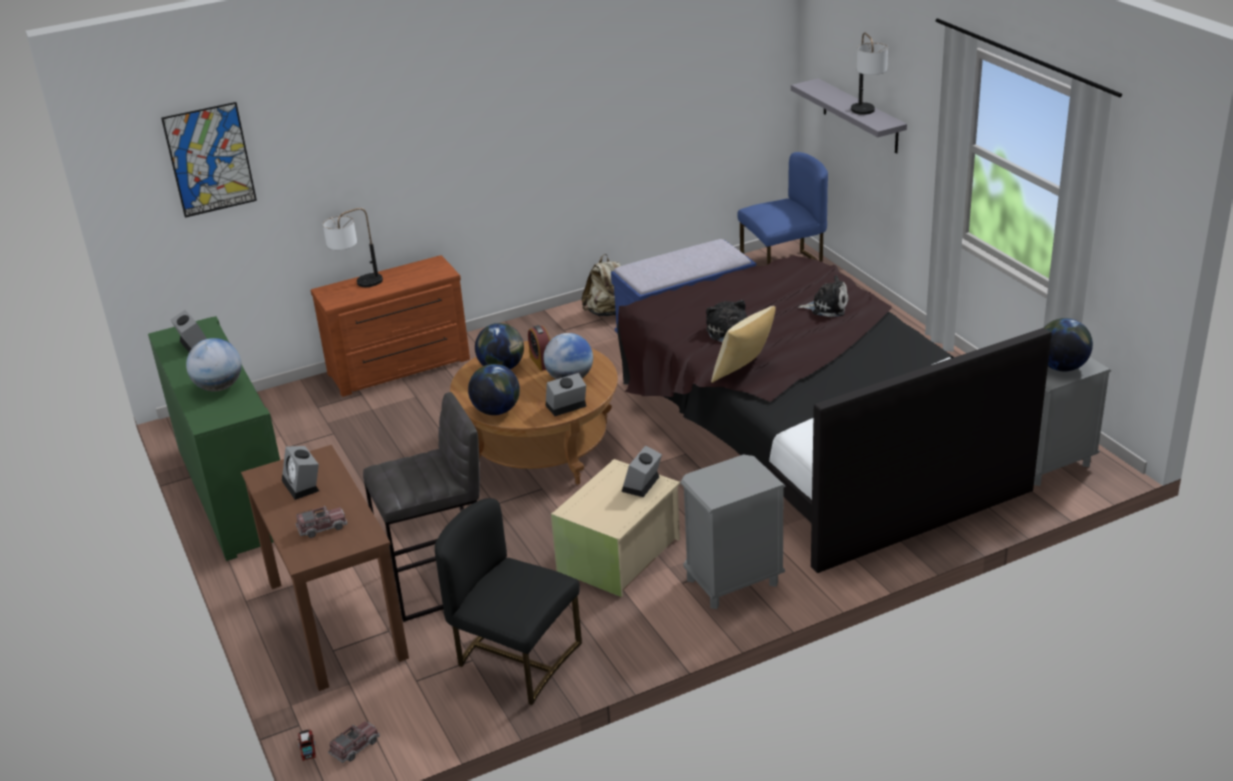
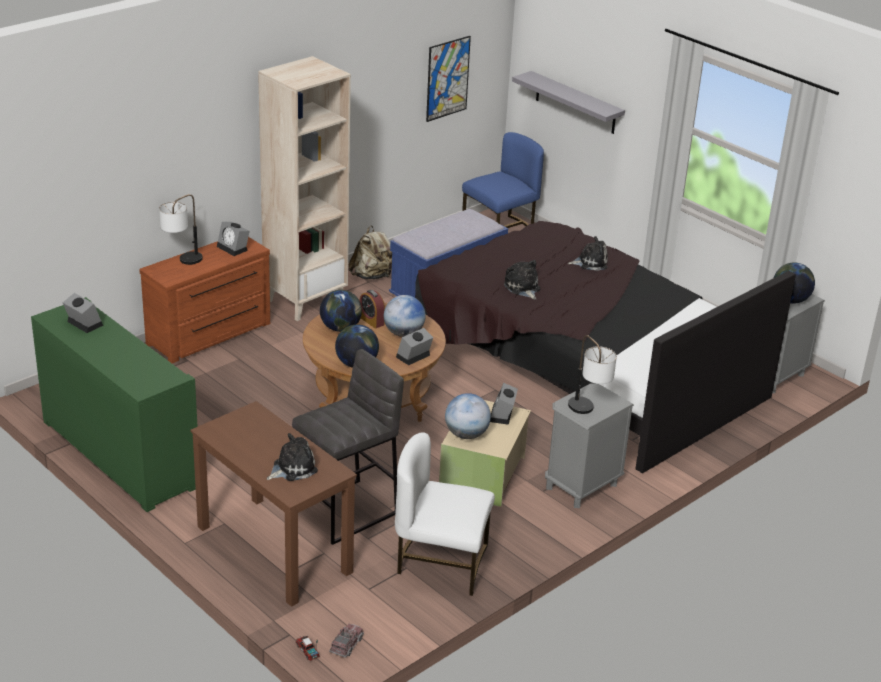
camera: 20 degrees left, 0 degrees up
(210, 160) = (71, 156): picture -> picture (447, 78)
(219, 387) = (133, 359): globe -> globe (466, 434)
(303, 485) = (253, 436): alarm clock -> alarm clock (234, 248)
(322, 527) = (292, 468): toy truck -> plush toy
(516, 658) = (441, 562): black chair -> white chair
(521, 336) = (305, 301): none -> beige bookcase
(744, 372) = (552, 319): pillow -> none
(866, 114) = (589, 102): table lamp -> table lamp (587, 413)

